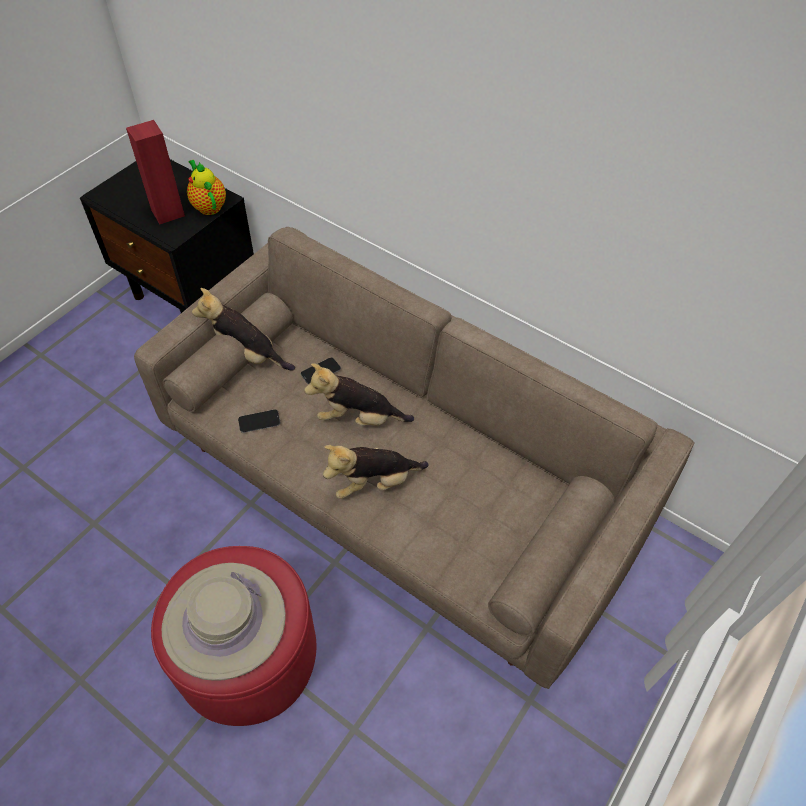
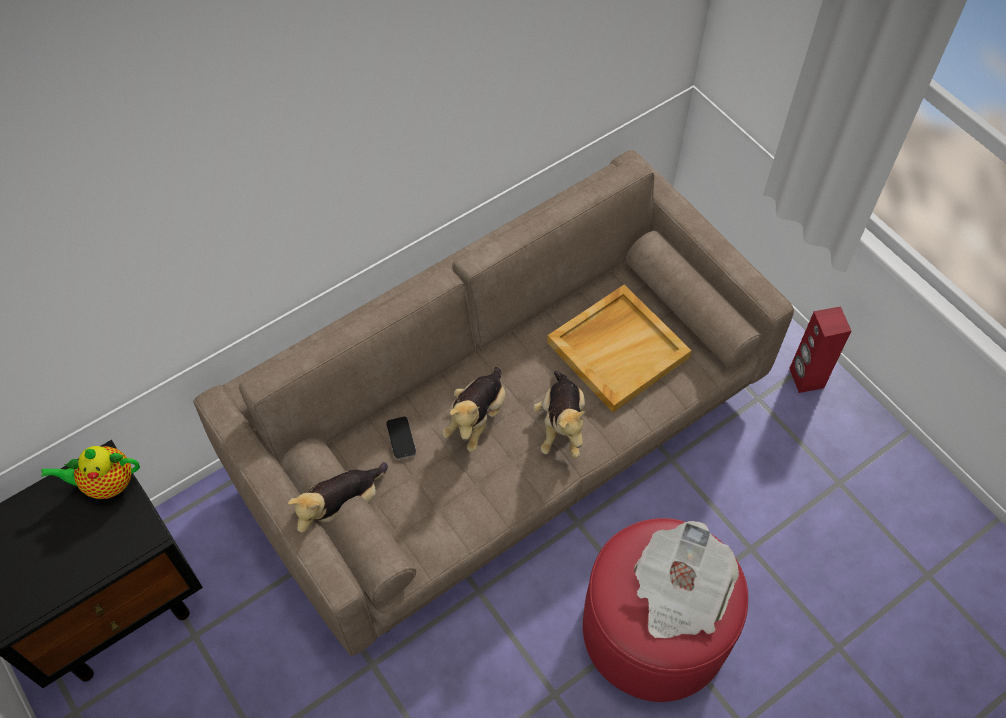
camera: 70 degrees left, 5 degrees up
(167, 213) = (94, 536): red speaker -> red speaker (806, 378)
(224, 621) = (679, 593): beige hat -> newspaper
(259, 421) = (447, 515): phone -> none
(473, 507) = (618, 349): none -> beige tray

